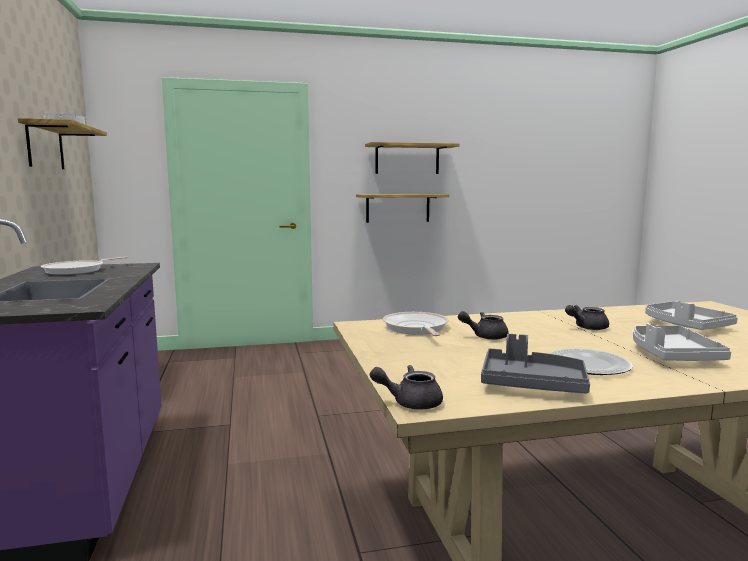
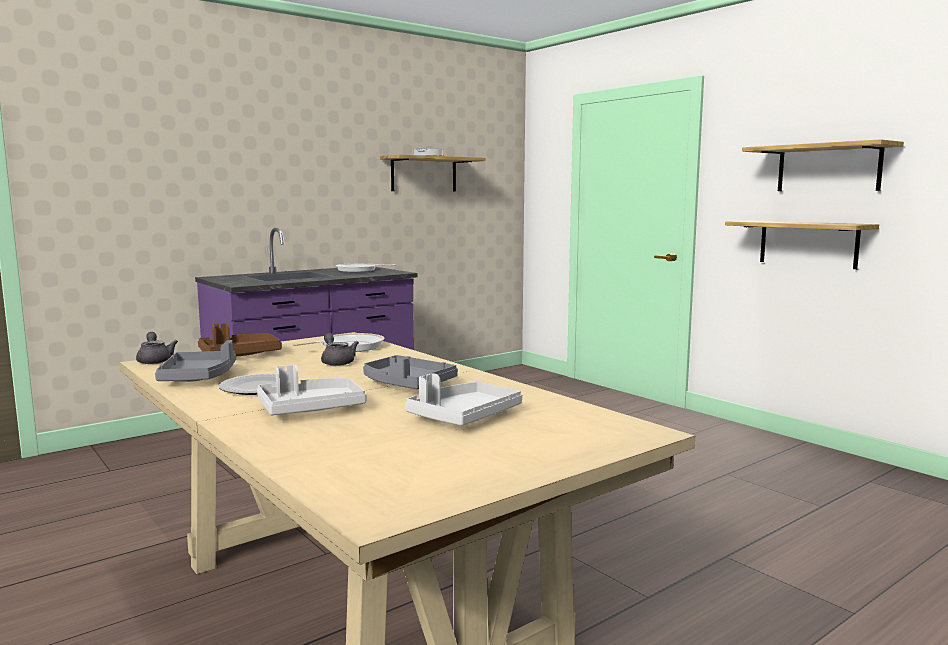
camera: 65 degrees right, 0 degrees up
(416, 364) = (239, 355): none -> brown tray
(586, 327) = (407, 384): grey teapot -> grey tray

